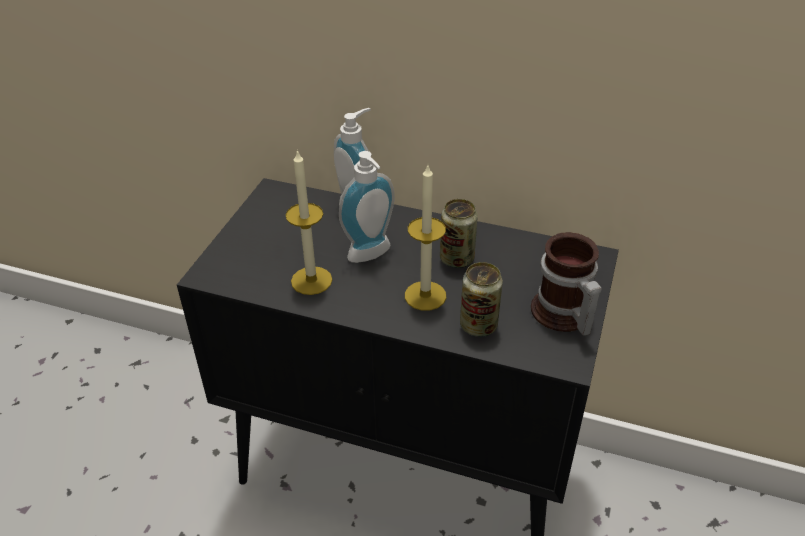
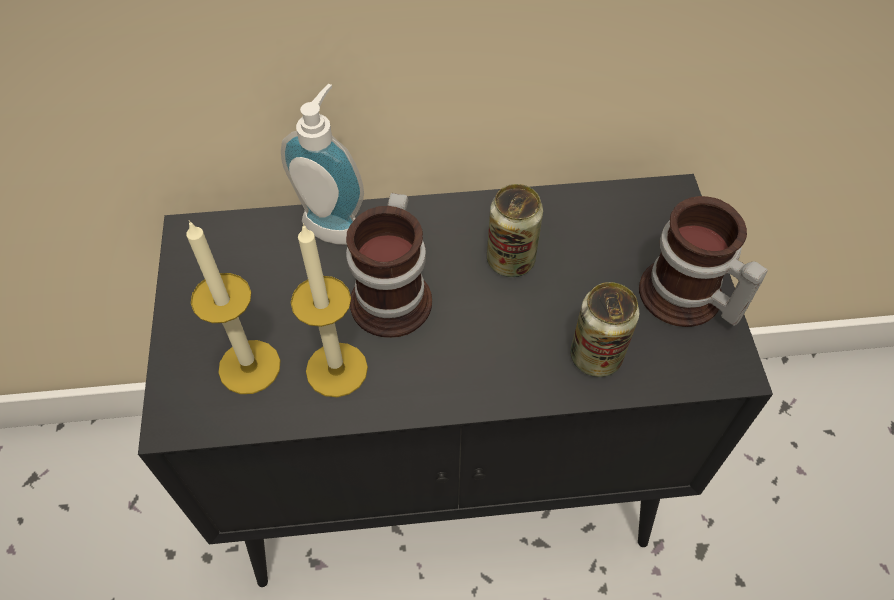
camera: 25 degrees left, 15 degrees up
(372, 255) = (396, 295): soap dispenser -> mug
(425, 295) = (503, 335): candle -> candle (249, 367)

